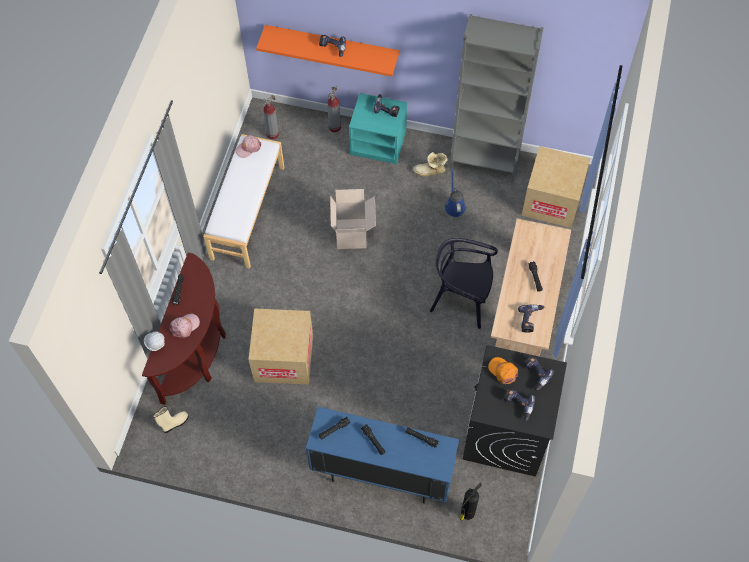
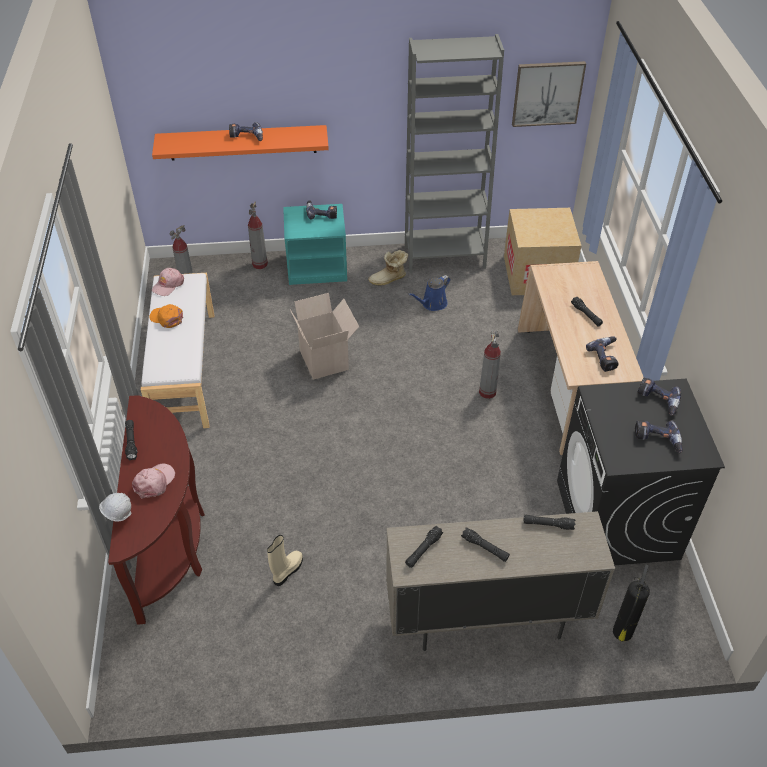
camera: 20 degrees left, 15 degrees down
(174, 423) = (167, 645): beige boot -> beige boot (287, 571)
(284, 358) = (293, 516): cardboard box -> none
(382, 474) = (486, 619): blue cabinet -> beige cabinet
(454, 205) = (432, 304): blue watering can -> blue watering can turned 105 degrees counterclockwise
(461, 299) = (487, 392): black chair -> fire extinguisher
(503, 371) = (615, 408): orange cap -> orange cap (167, 318)
(584, 72) = (547, 93): none -> picture

